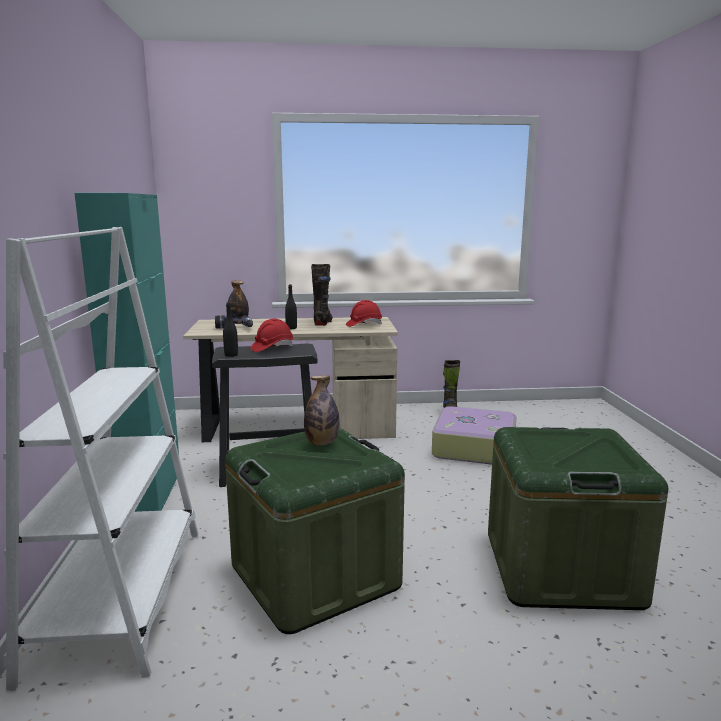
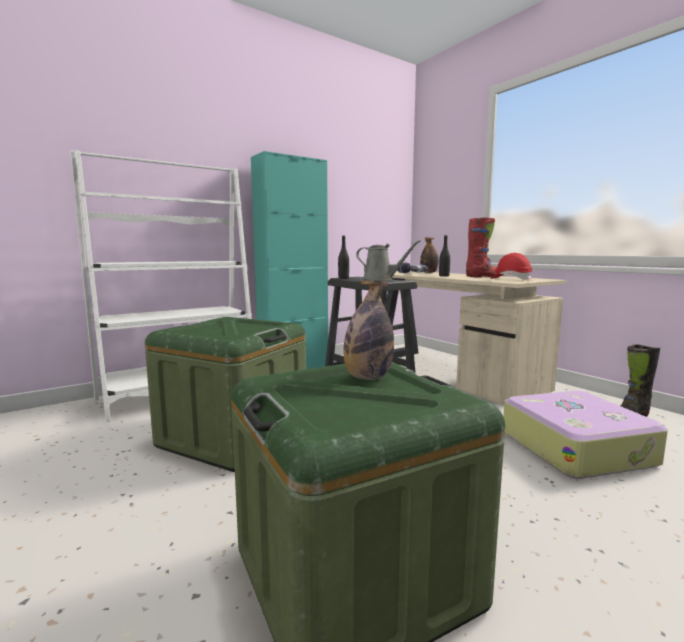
camera: 60 degrees right, 5 degrees down
(272, 348) = (381, 279): red hard hat -> grey watering can
(322, 443) = (255, 326): bottle -> bottle (367, 377)
(323, 322) = (484, 276): black boot -> red boot

